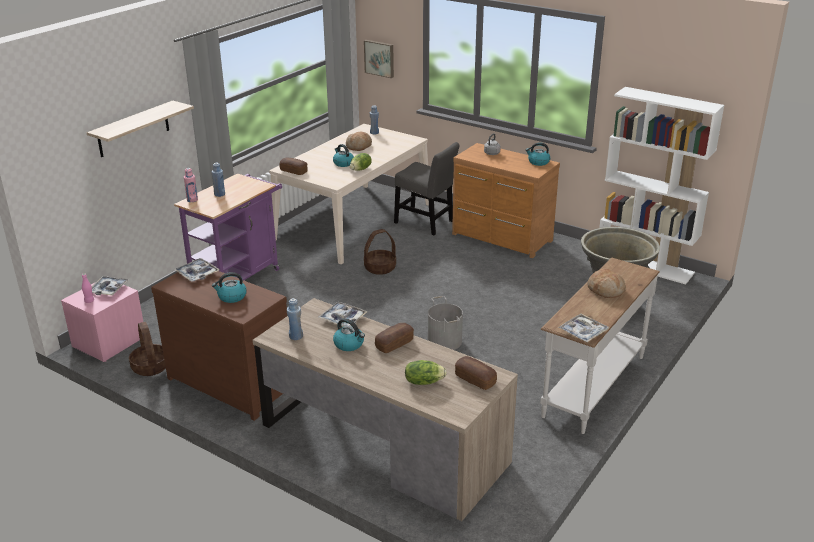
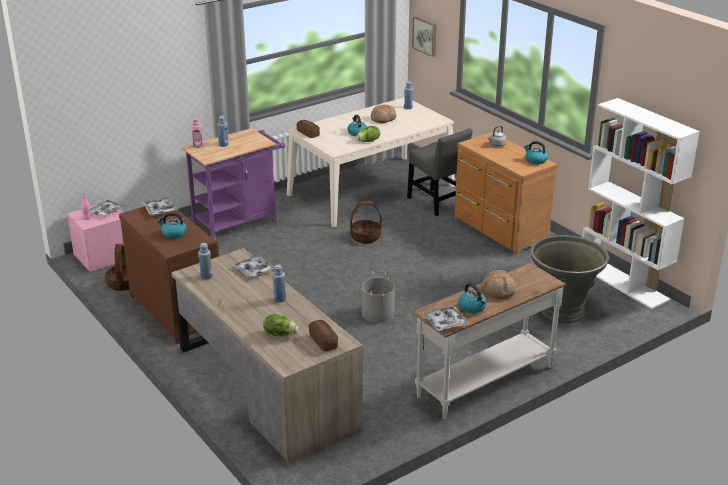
camera: 20 degrees right, 0 degrees up
(133, 129) = (151, 77): shelf -> none
(349, 344) = (243, 291): kettle -> kettle (472, 307)
(394, 344) = (279, 299): bread -> blue bottle

